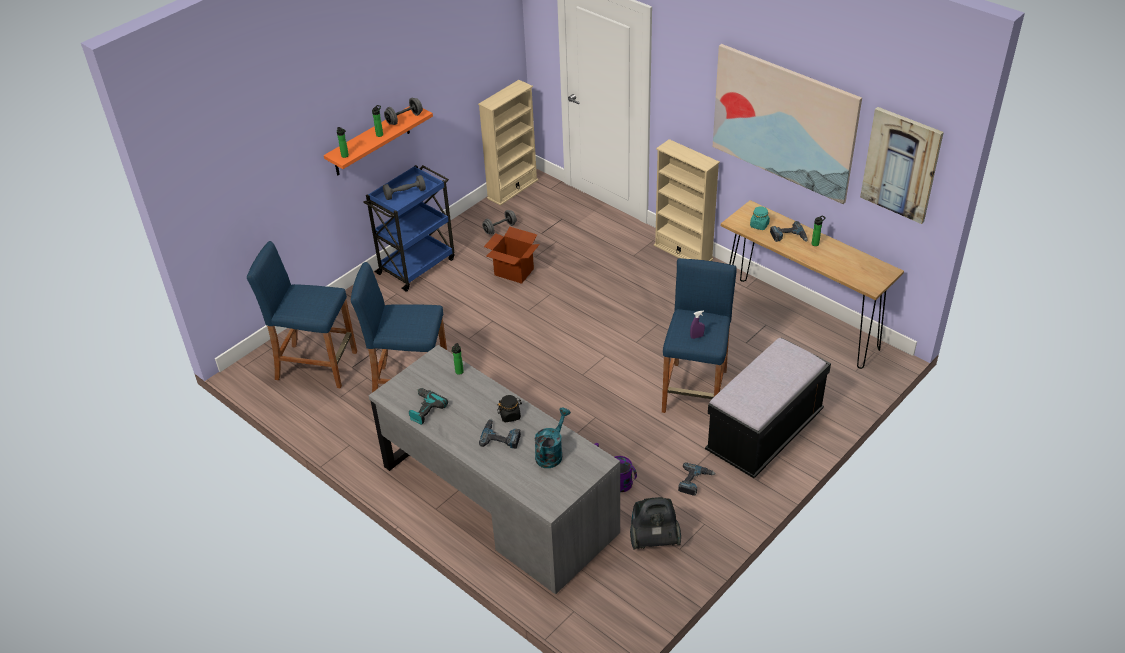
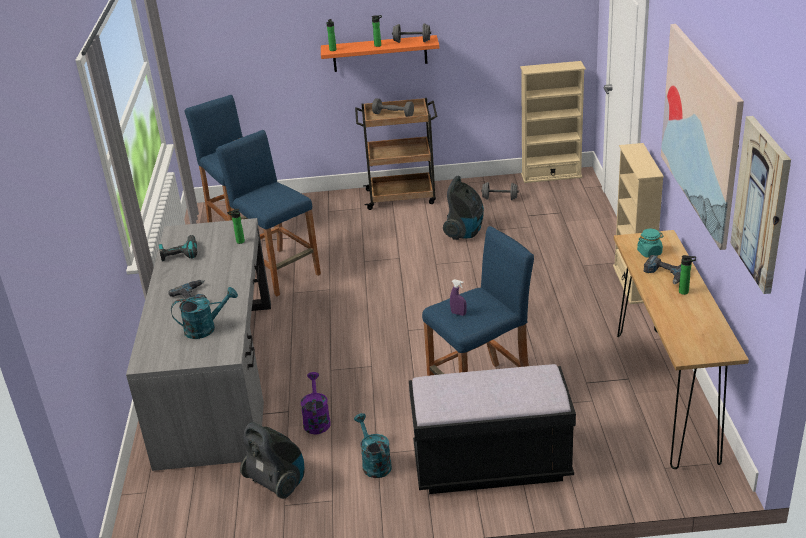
camera: 45 degrees right, 10 degrees down
(417, 265) = (402, 196): blue cart -> brown cart
(510, 415) = (223, 287): black jar -> none
(513, 272) = (465, 232): cardboard box -> vacuum cleaner
(695, 482) = (374, 463): power drill -> turquoise watering can

